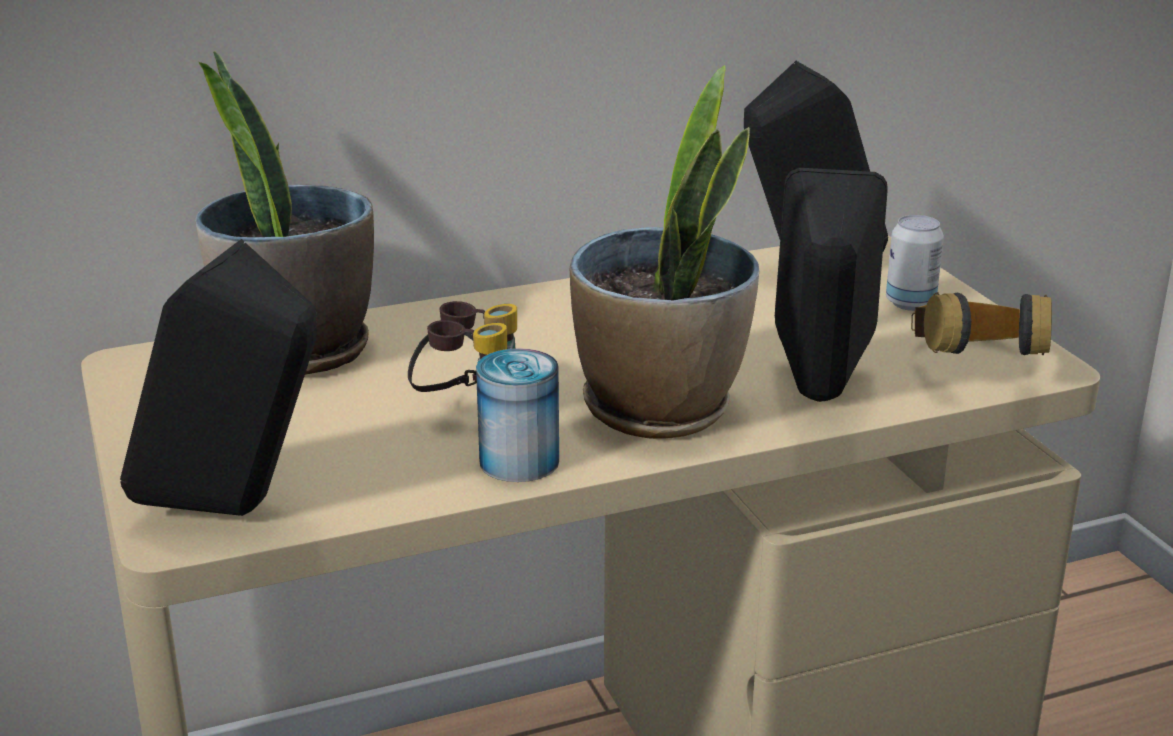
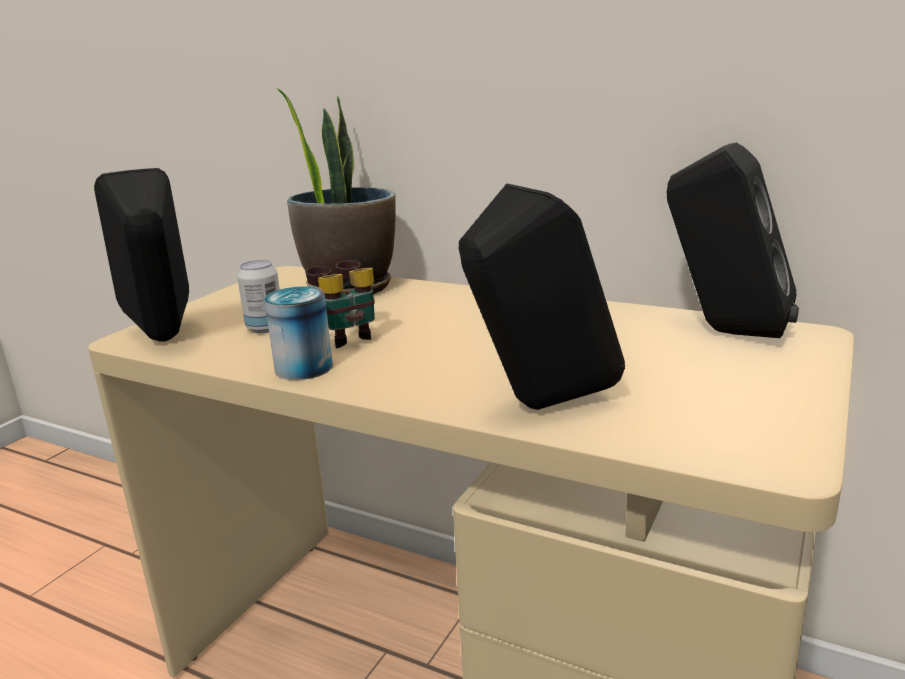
camera: 50 degrees right, 5 degrees down
(660, 409) = (432, 373): potted plant -> none
(910, 303) = (760, 377): can -> can (265, 328)
(972, 368) = (709, 437): headphones -> none

